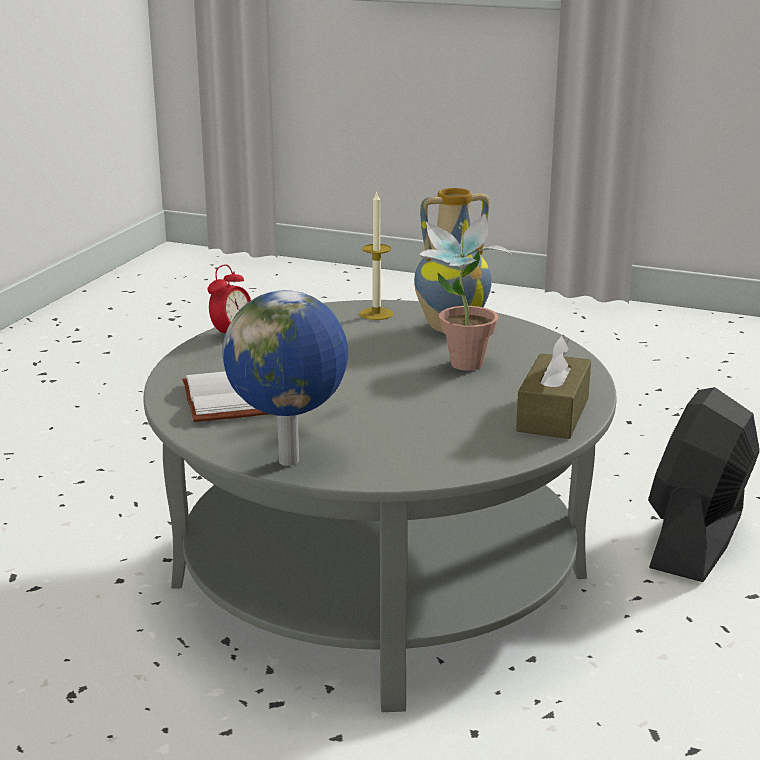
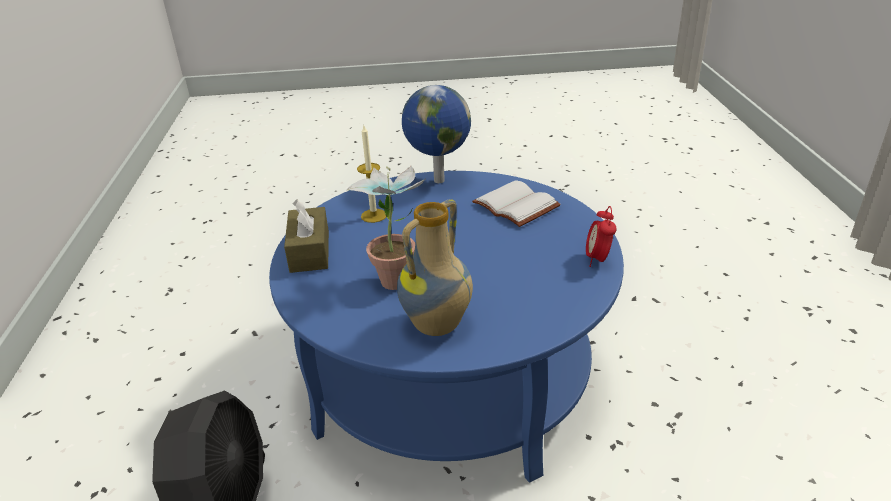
camera: 155 degrees right, 10 degrees up
(376, 314) = (518, 324): candle -> candle (374, 215)
(379, 578) = (451, 377): grey coffee table -> blue coffee table

